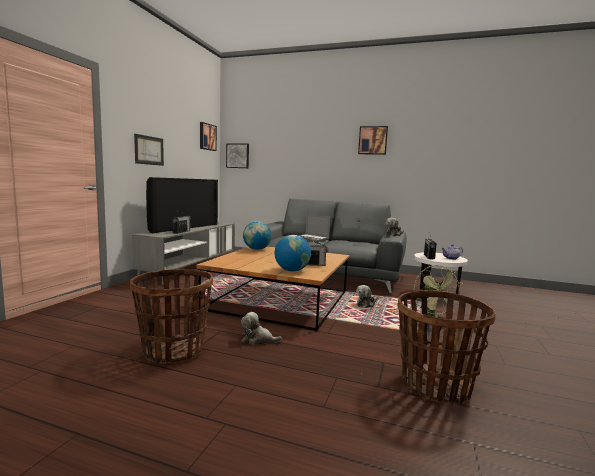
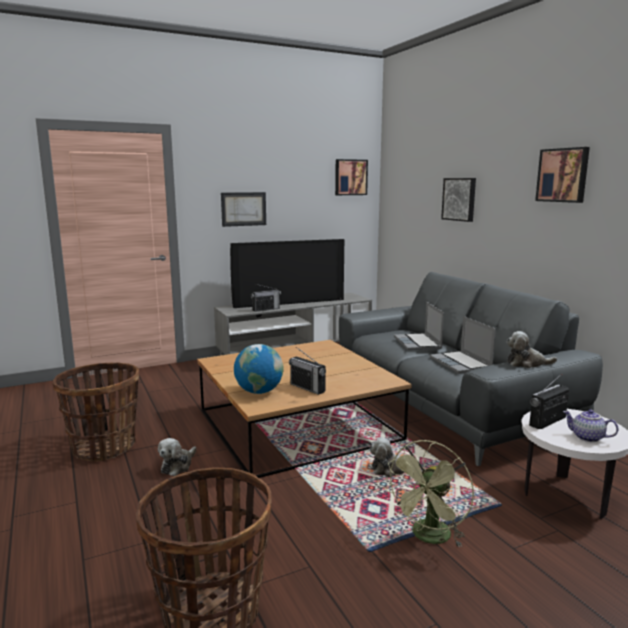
camera: 45 degrees right, 5 degrees up
(238, 156) = (395, 200): picture -> picture (459, 199)
(257, 249) = (312, 348): globe -> none
(258, 340) = (177, 465): plush toy -> plush toy turned 120 degrees counterclockwise
(353, 243) = (461, 364): none -> laptop

